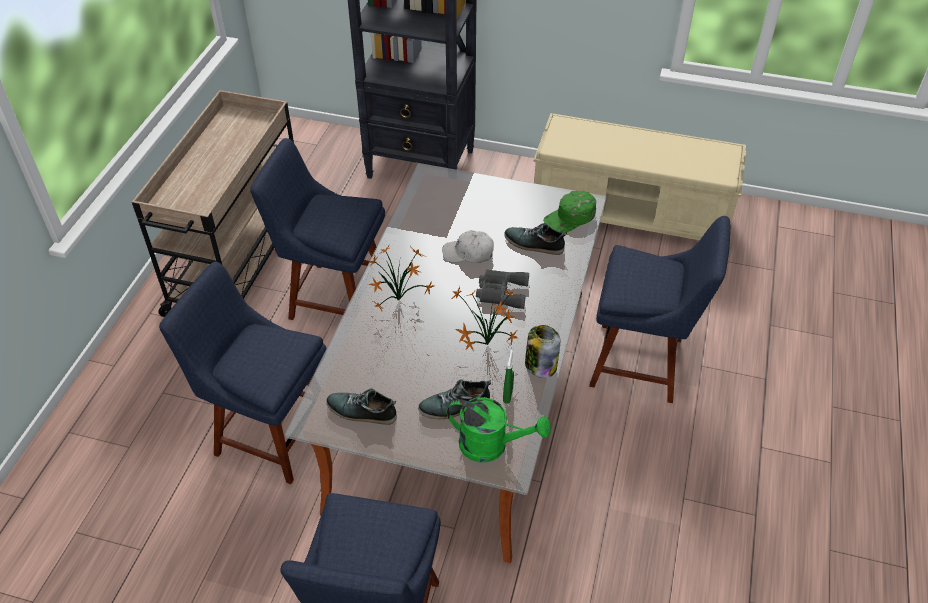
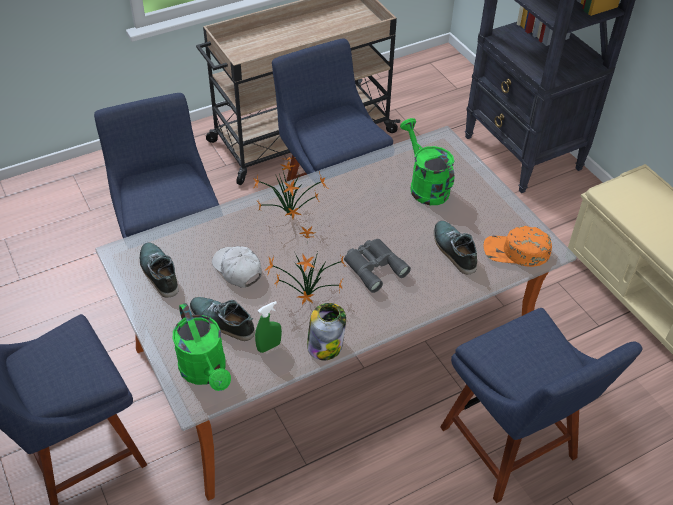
camera: 45 degrees right, 0 degrees up
(460, 214) = (425, 186): none -> green watering can
(468, 253) = (390, 219): white cap -> white cap (237, 269)
(570, 217) = (516, 251): green cap -> orange cap

